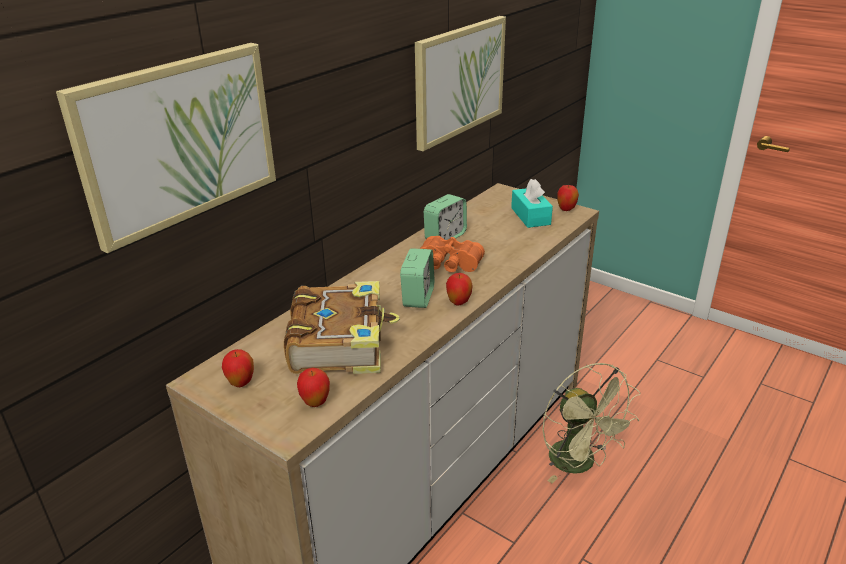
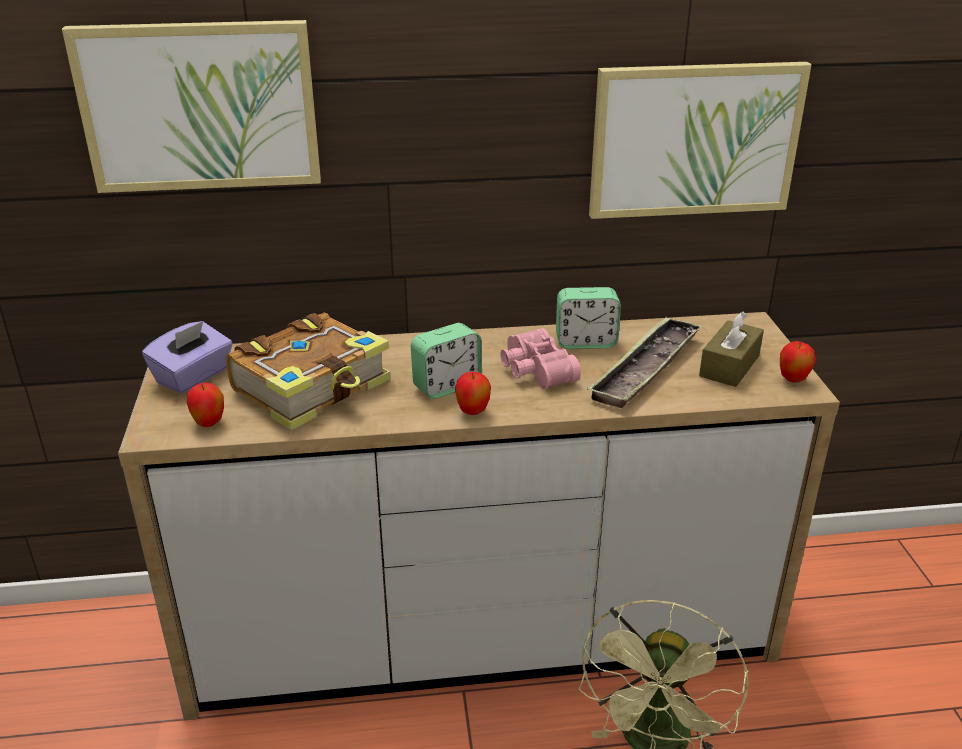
camera: 45 degrees right, 0 degrees up
(241, 383) = (193, 376): apple -> purple tissue box
(448, 265) = (534, 371): orange binoculars -> pink binoculars
(498, 236) = (646, 368): none -> tray
(530, 216) = (729, 366): turquoise tissue box -> brown tissue box

